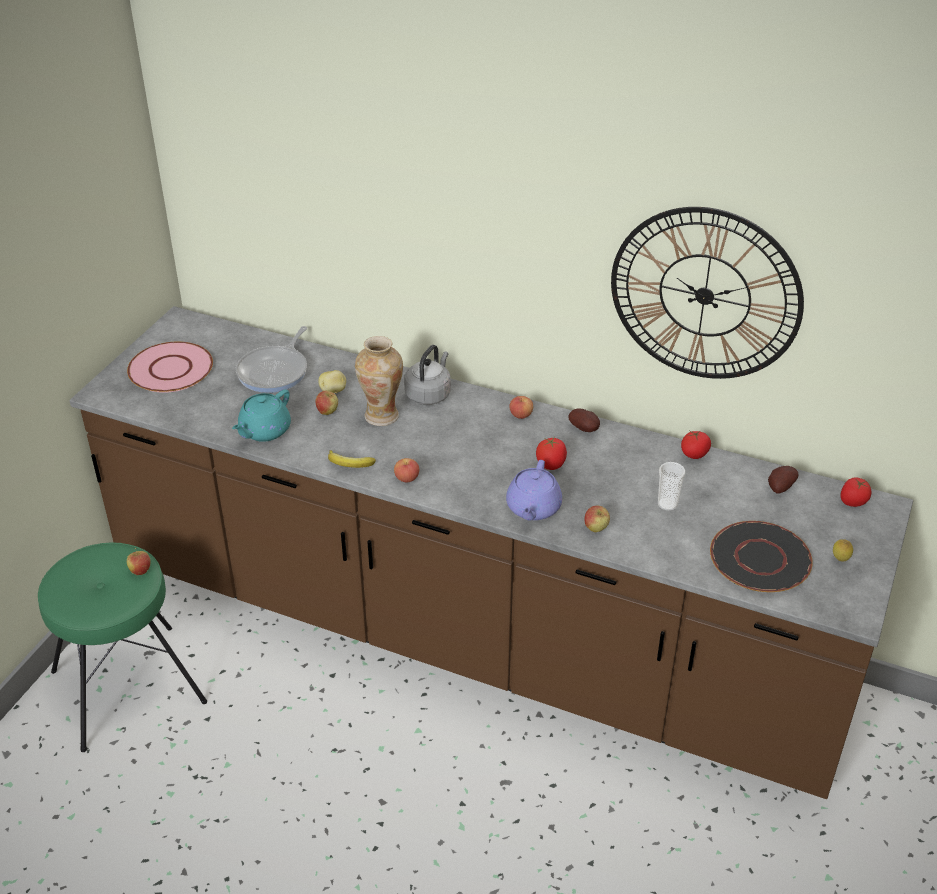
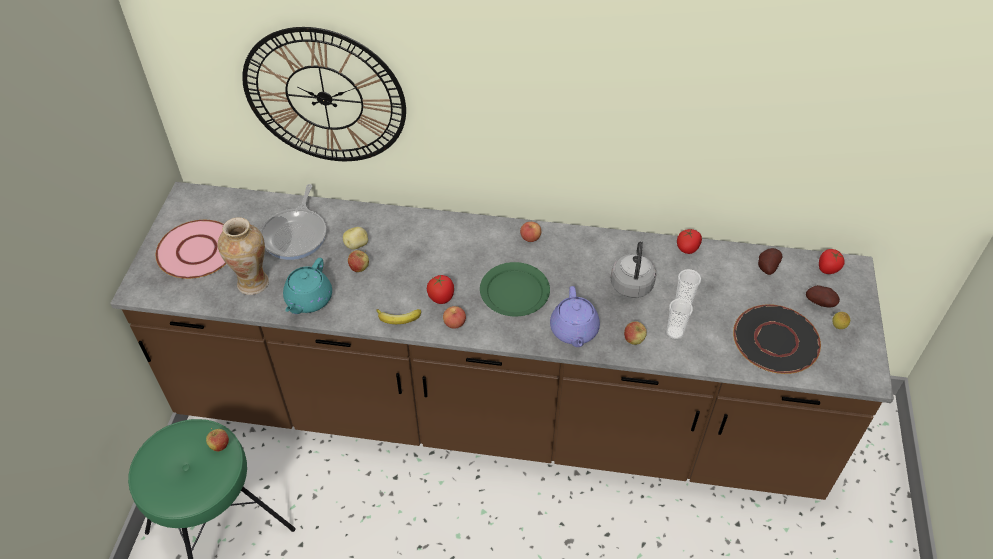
camera: 15 degrees left, 10 degrees up
(382, 415) = (409, 262): vase -> vase (253, 282)
(429, 394) = (443, 232): grey kettle -> grey kettle (631, 283)
(483, 461) = (515, 292): none -> green plate
(551, 465) = (573, 283): tomato -> tomato (441, 297)
(585, 429) = (589, 241): potato -> potato (820, 302)
(646, 530) = (675, 332): none -> cup
(704, 295) = (696, 119): wall clock -> wall clock (324, 97)

